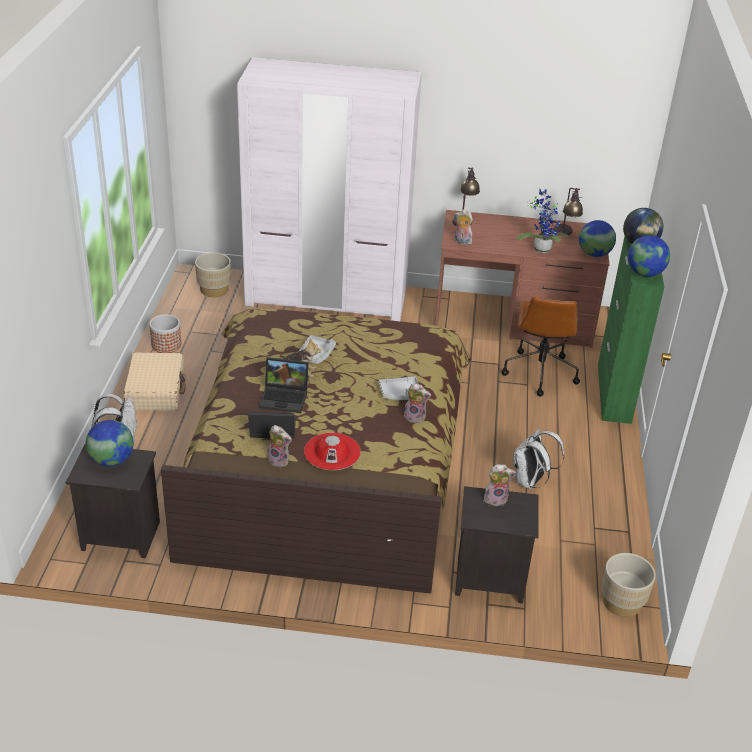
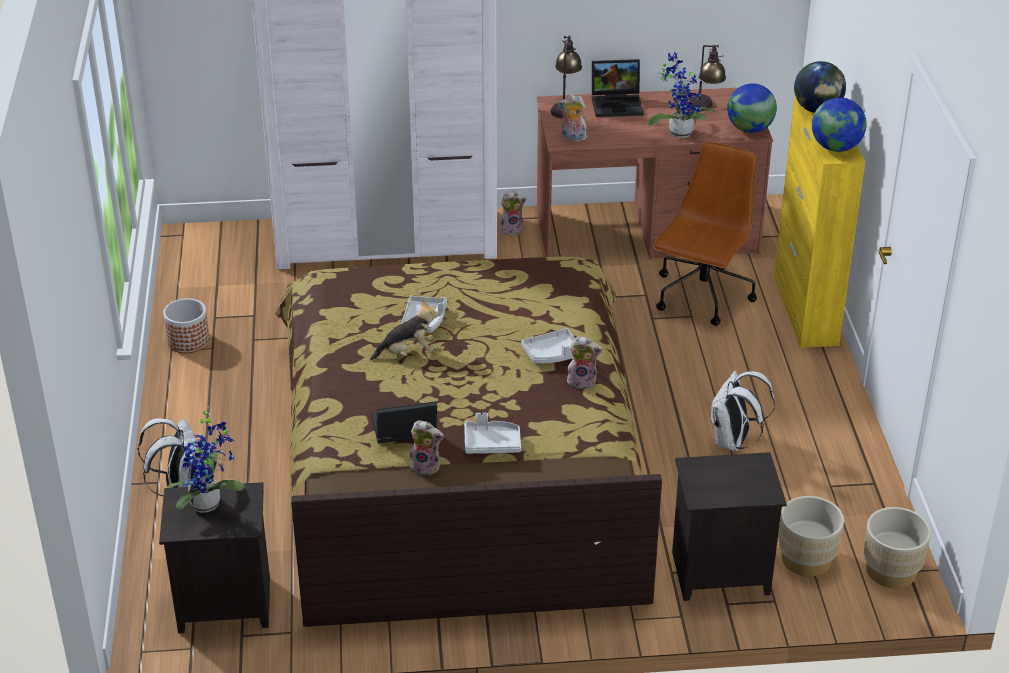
camera: 10 degrees left, 0 degrees up
(112, 460) = (209, 504): globe -> potted plant
(156, 390) = (198, 406): beige suitcase -> none
(214, 290) = (226, 254): beige planter -> beige planter (806, 559)
(285, 397) = (405, 384): laptop -> laptop (618, 104)
(332, 452) = (491, 443): red hat -> grey tray
(496, 498) = (720, 466): plush toy -> plush toy (511, 229)
(539, 372) = (702, 297): brown office chair -> brown office chair turned 150 degrees counterclockwise
(614, 393) = (805, 310): green cabinet -> yellow cabinet

